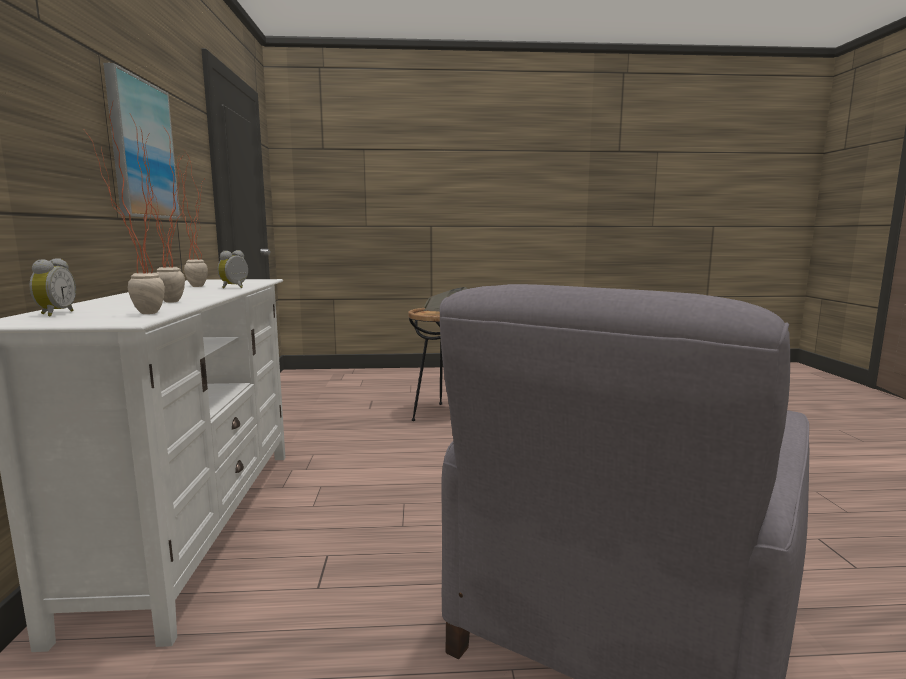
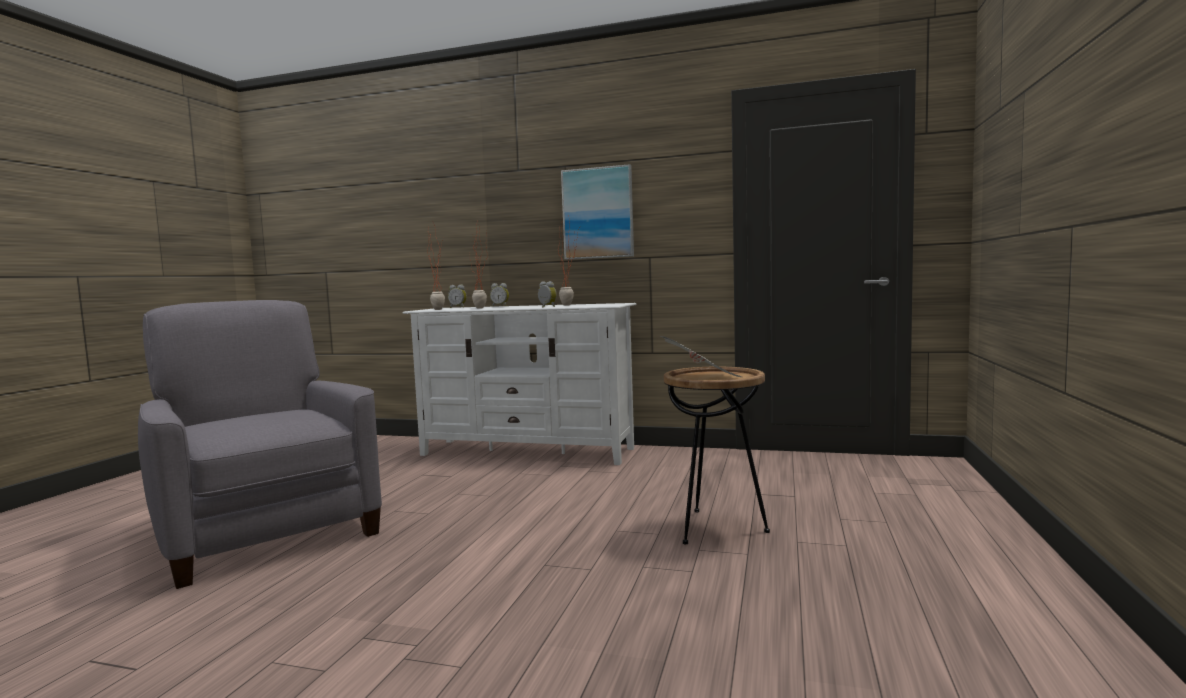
camera: 110 degrees right, 5 degrees down
(108, 301) = (500, 306): none -> alarm clock

